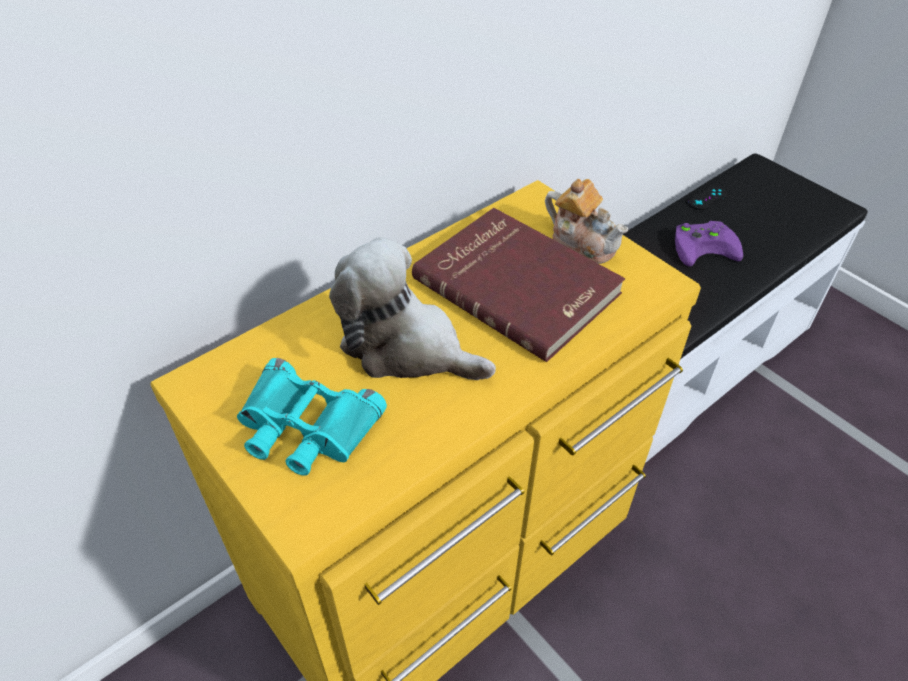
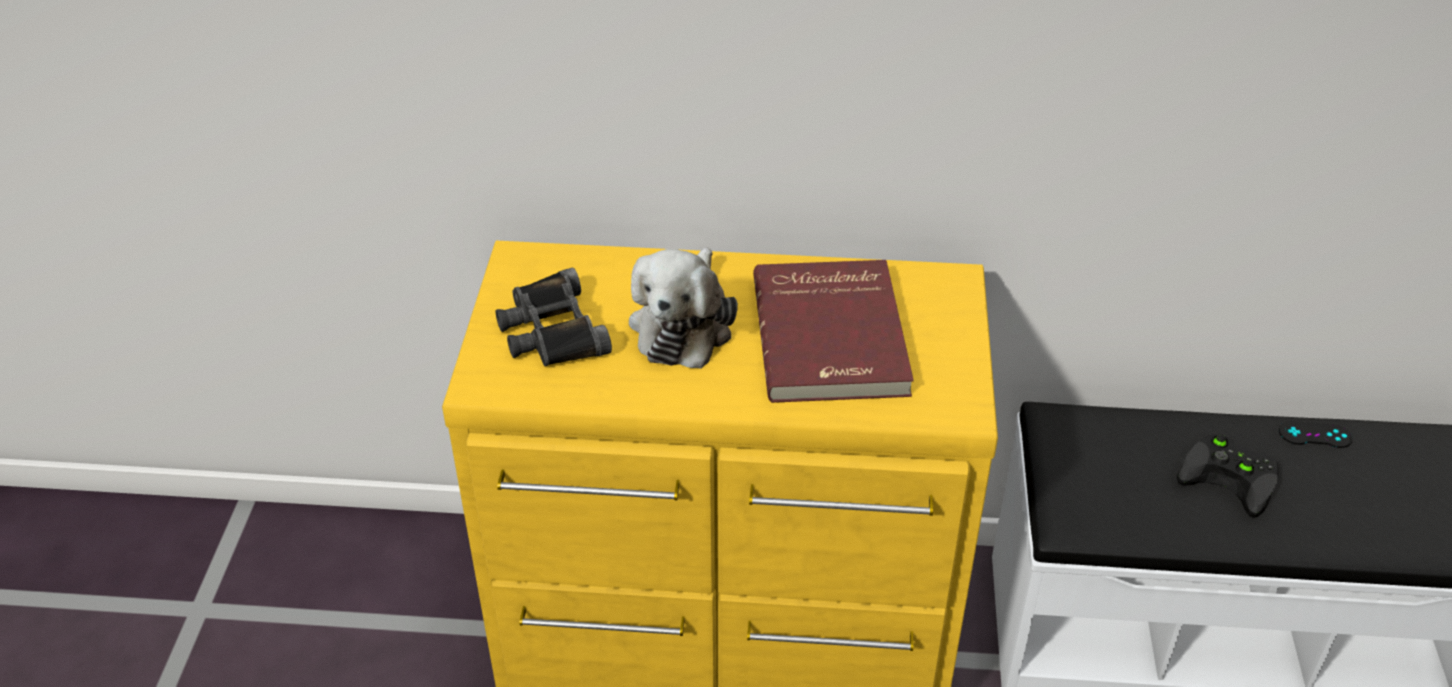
camera: 45 degrees right, 5 degrees down
(306, 427) = (551, 331): turquoise binoculars -> black binoculars
(406, 347) = (683, 325): plush toy -> plush toy turned 150 degrees counterclockwise
(582, 242) = (940, 338): teapot -> none
(705, 245) = (1233, 478): purple game controller -> black game controller

